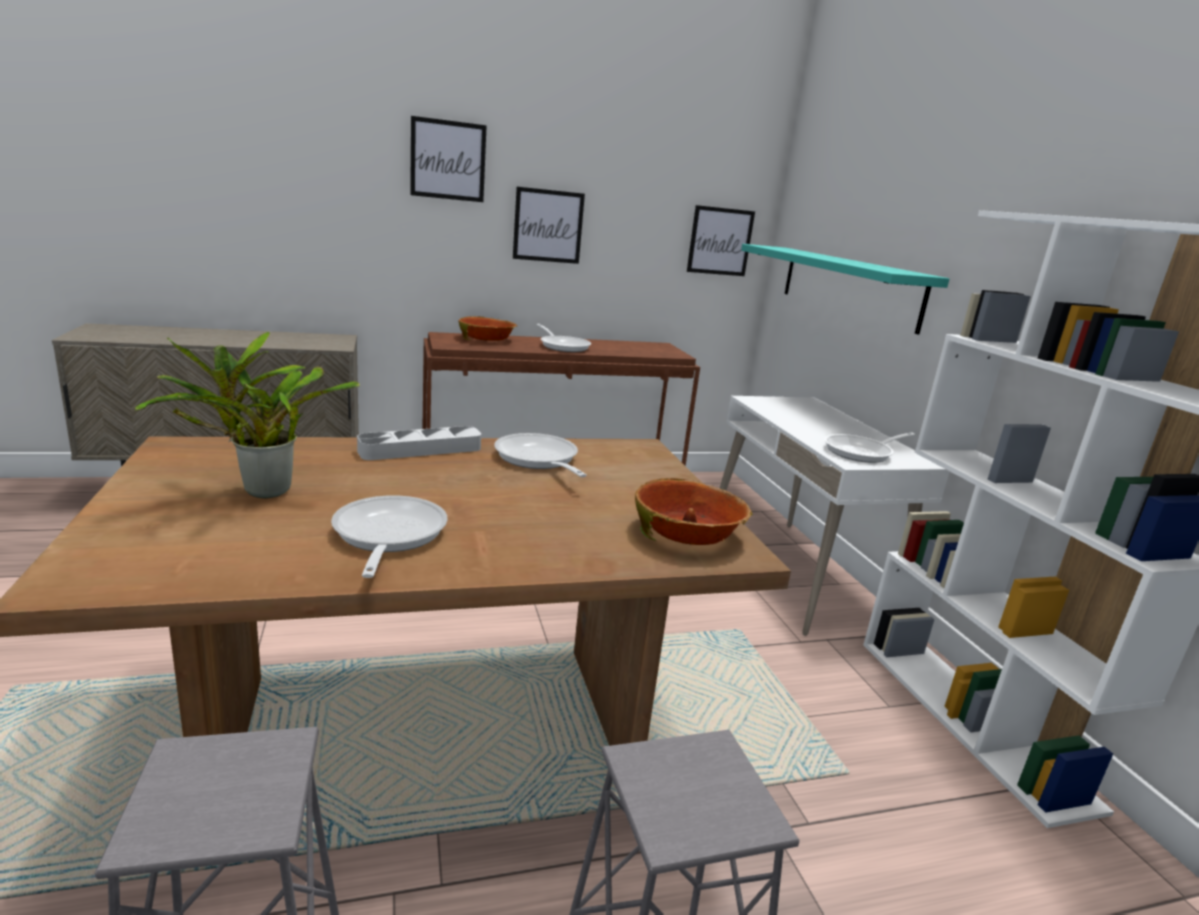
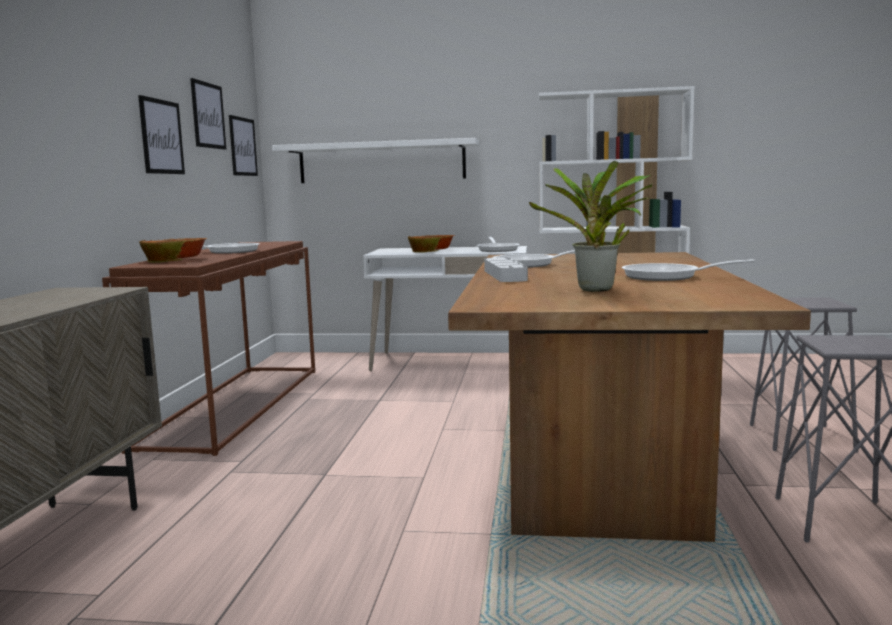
camera: 65 degrees left, 10 degrees down
(448, 160) = (90, 63): picture -> picture (208, 115)
(687, 533) = (647, 256): bowl -> bowl (432, 250)
(848, 286) = (381, 162): turquoise shelf -> white shelf

